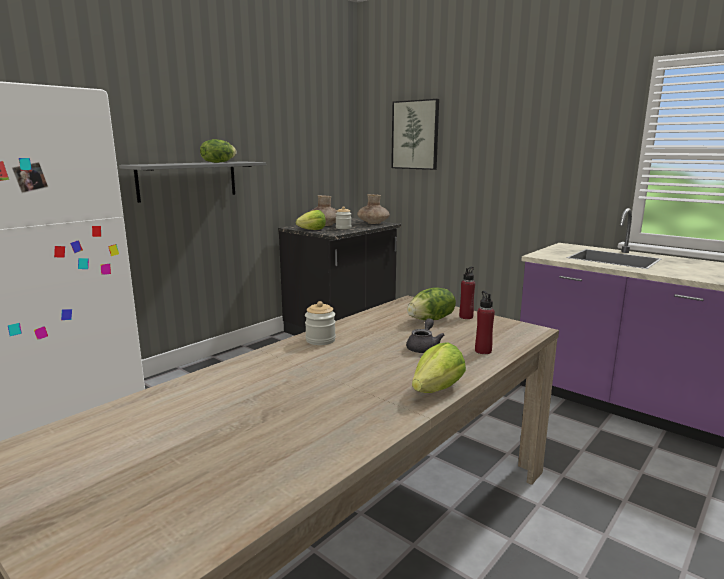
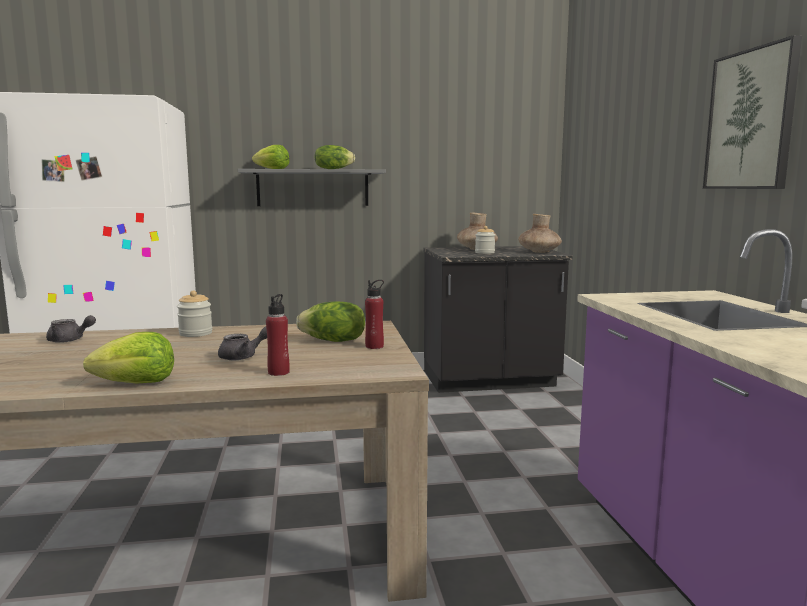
camera: 40 degrees right, 5 degrees down
(238, 378) = (70, 340): none -> grey teapot
(312, 230) = (445, 251): lettuce -> lettuce (272, 169)
(415, 135) = (604, 135): picture -> picture (751, 120)

